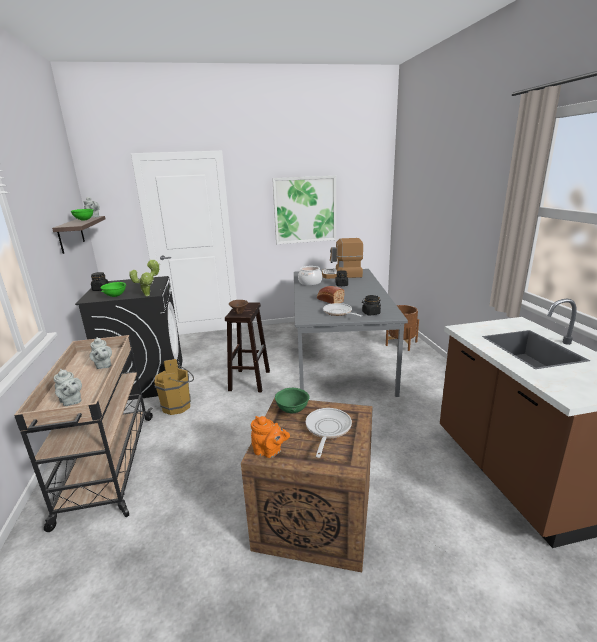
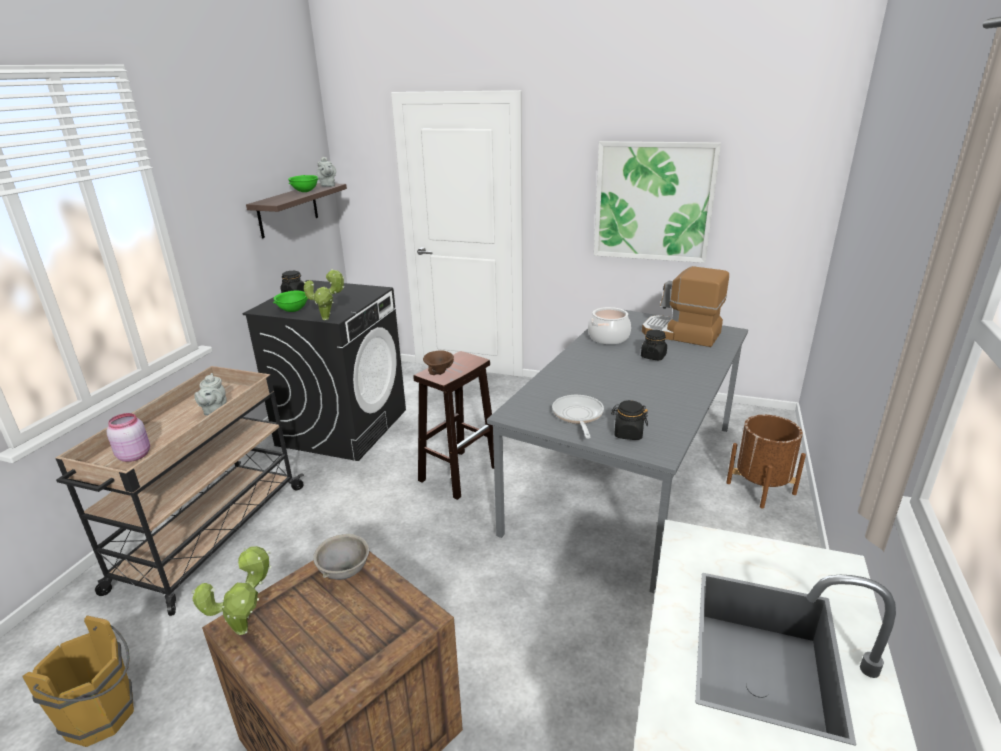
camera: 30 degrees right, 5 degrees up
(71, 401) = (134, 455): grey teapot -> pink jar
(179, 406) = (344, 482): brown bucket -> brown bucket (105, 718)
(269, 451) = (246, 627): orange teapot -> potted plant
(293, 410) = (345, 572): green bowl -> grey bowl
(327, 429) = (348, 628): frying pan -> none
(329, 300) = (593, 385): bread -> none

